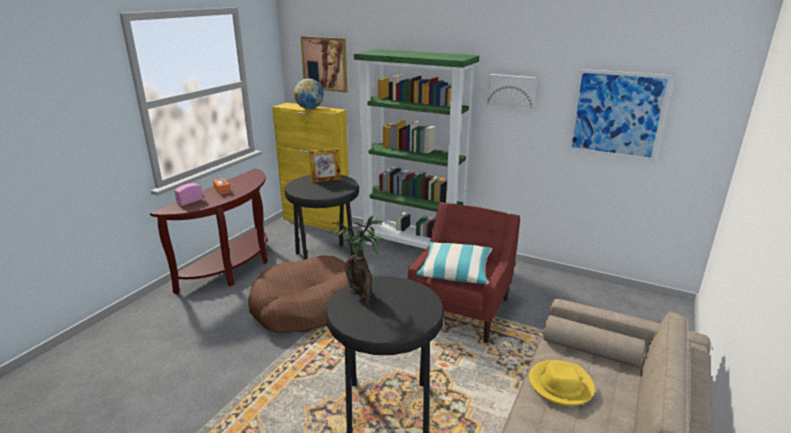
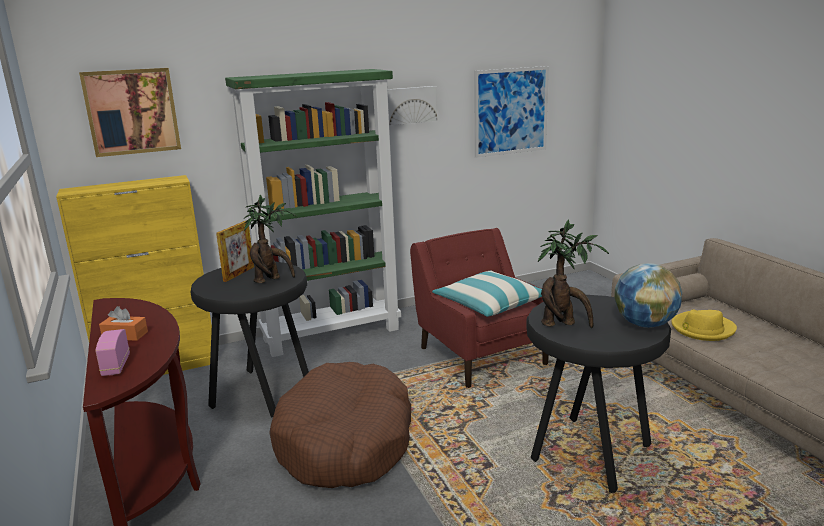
camera: 50 degrees left, 5 degrees down
(310, 108) = (130, 184): globe -> globe (644, 324)
(327, 190) = (271, 280): none -> potted plant

